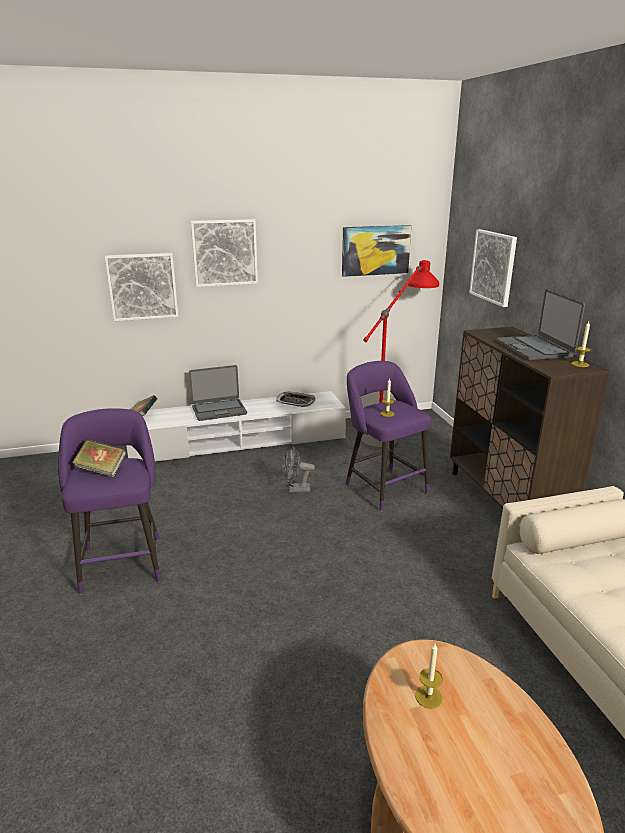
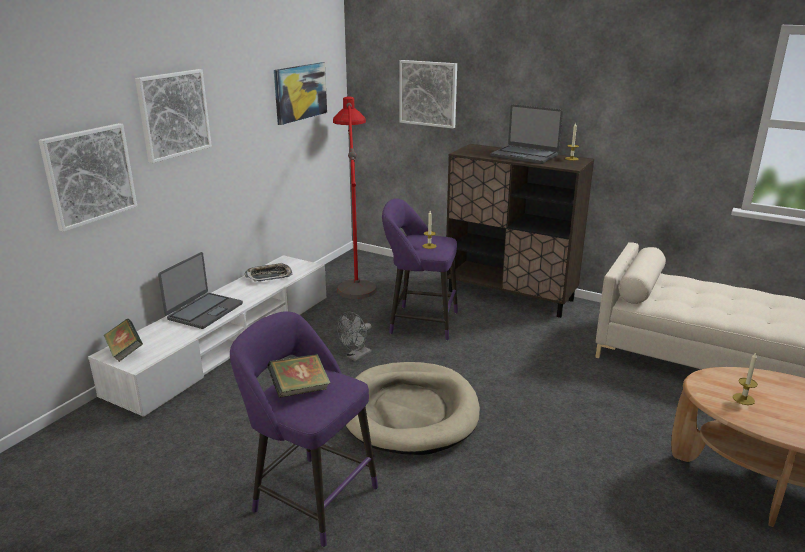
camera: 45 degrees left, 0 degrees up
(263, 546) = (410, 411): none -> beige dog bed

